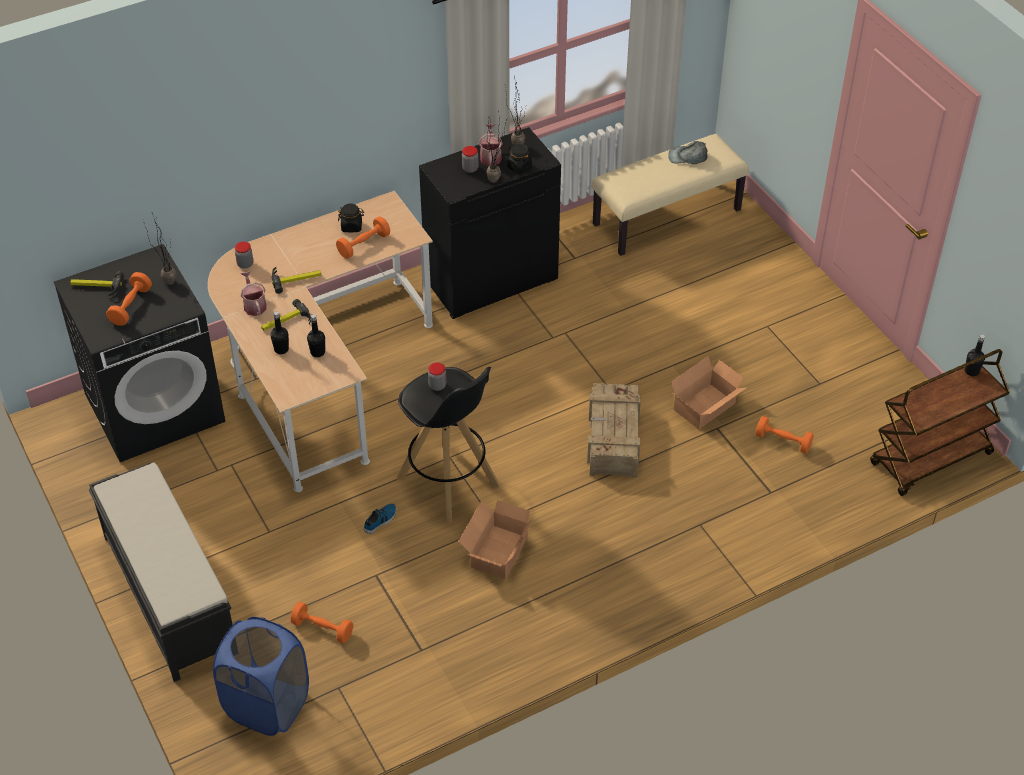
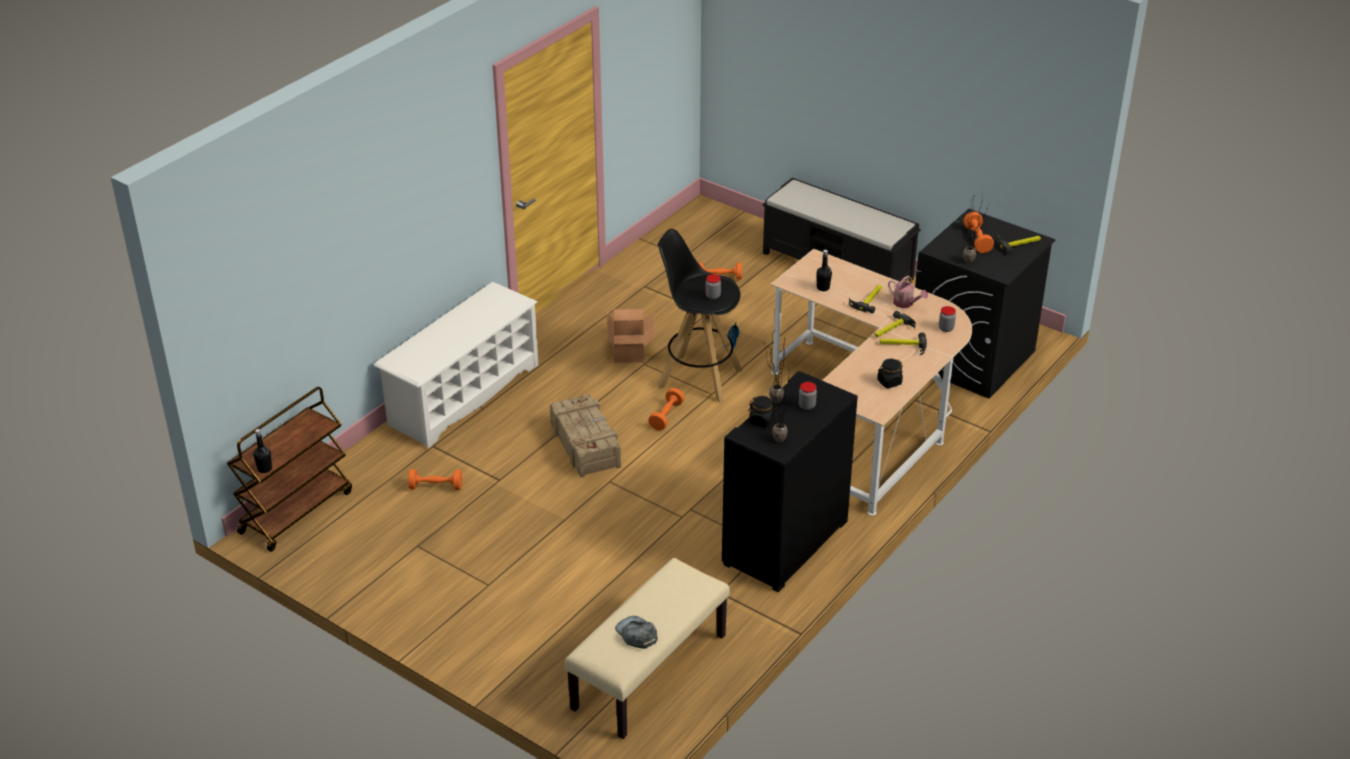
camera: 155 degrees right, 10 degrees down
(267, 705) = (721, 238): blue laundry basket -> none
(281, 349) = (852, 282): black bottle -> none
(304, 258) = (903, 346): none -> hammer
(363, 245) = (864, 371): orange dumbbell -> orange dumbbell (666, 416)
(490, 156) = (797, 423): watering can -> none
(688, 156) = (636, 634): grey cap -> grey cap turned 105 degrees counterclockwise
(707, 407) = (515, 494): cardboard box -> none
(715, 551) = (463, 395): none -> white shoe rack

